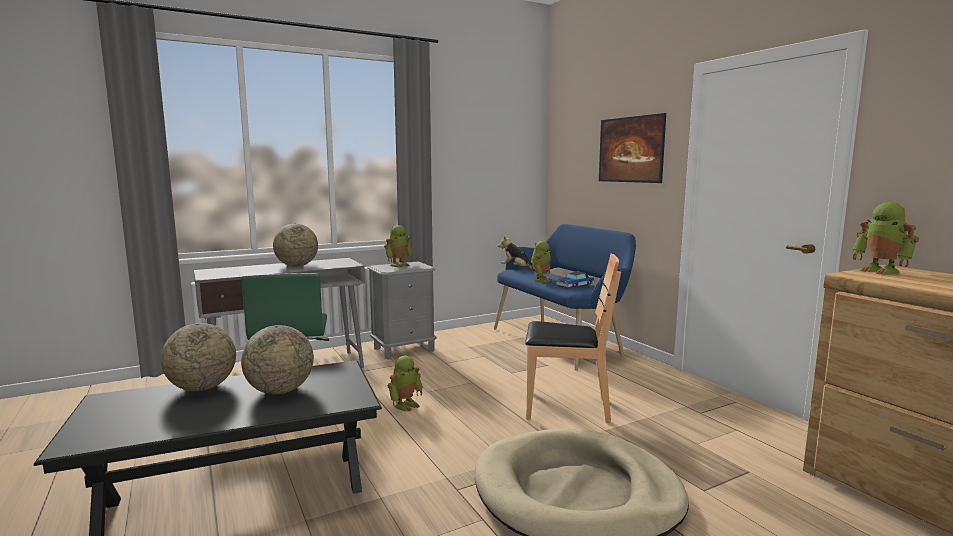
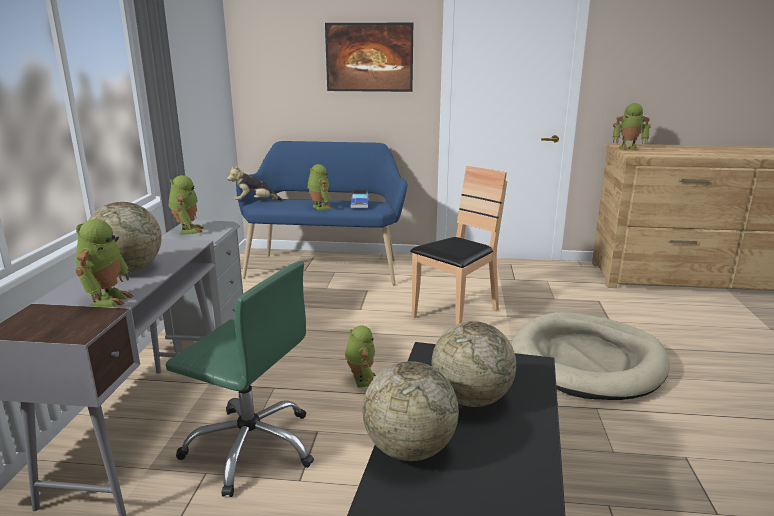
camera: 55 degrees left, 10 degrees up
(252, 271) = (107, 299): none -> toy robot

